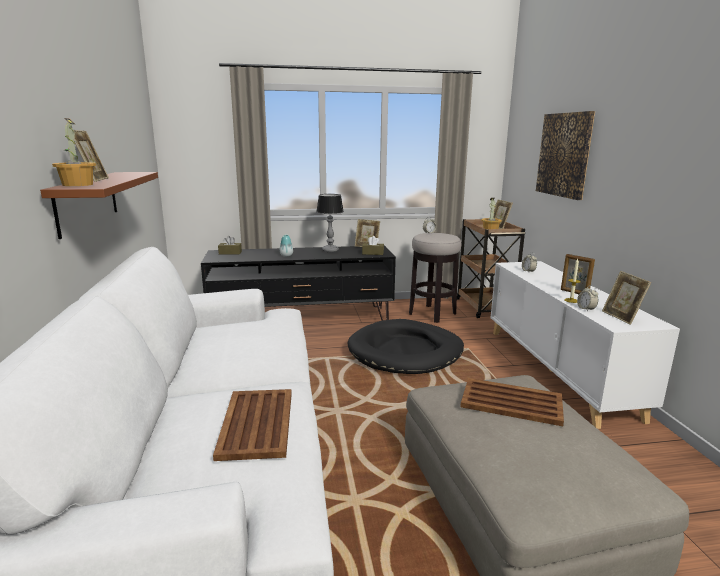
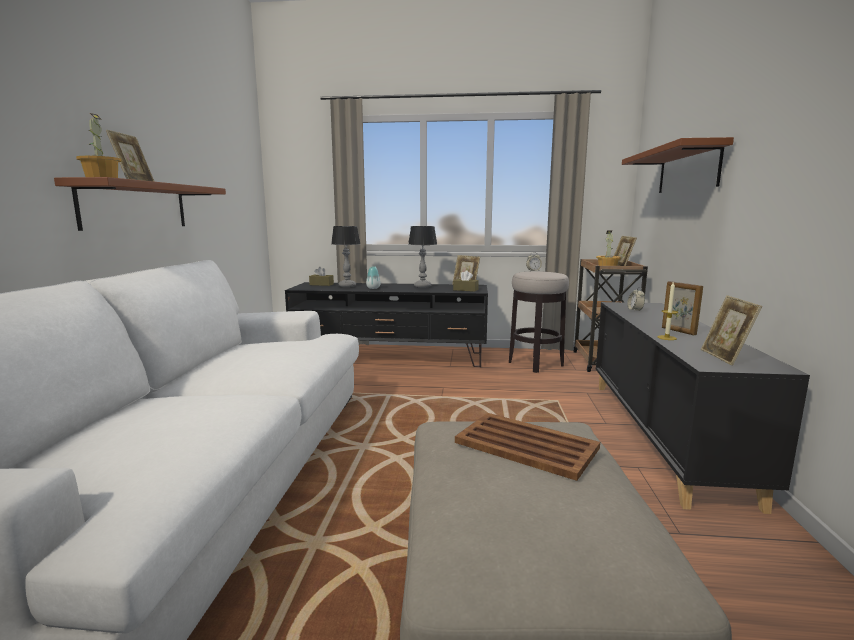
camera: 15 degrees right, 5 degrees down
(256, 424) = (185, 425): brown tray -> none
(257, 254) = (347, 286): none -> table lamp
(405, 351) = (481, 397): black dog bed -> none
(557, 370) = (662, 435): white cabinet -> black cabinet
(564, 155) = (687, 170): picture -> brown shelf
(586, 309) = (679, 347): alarm clock -> none

